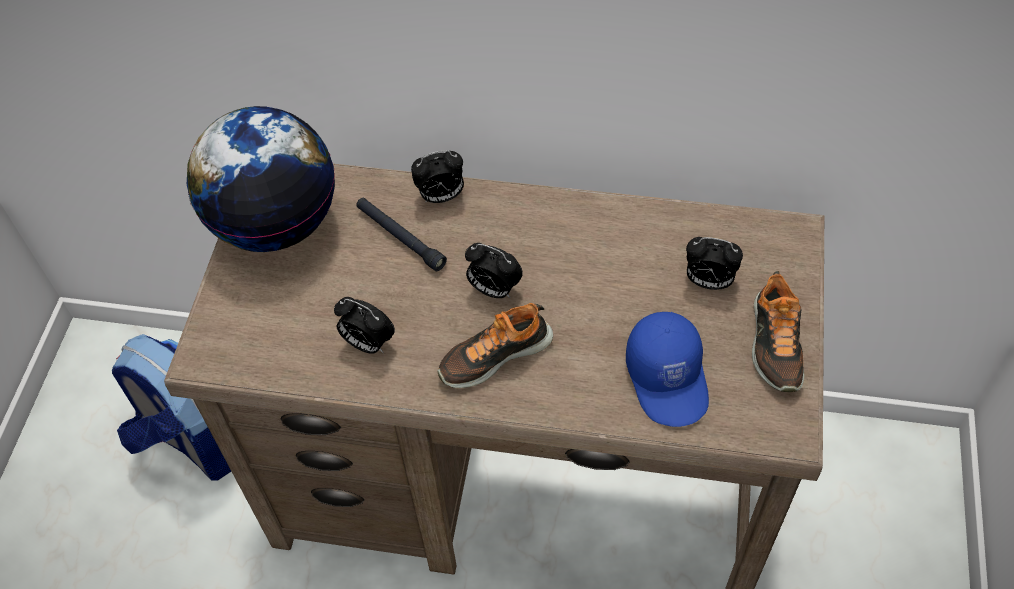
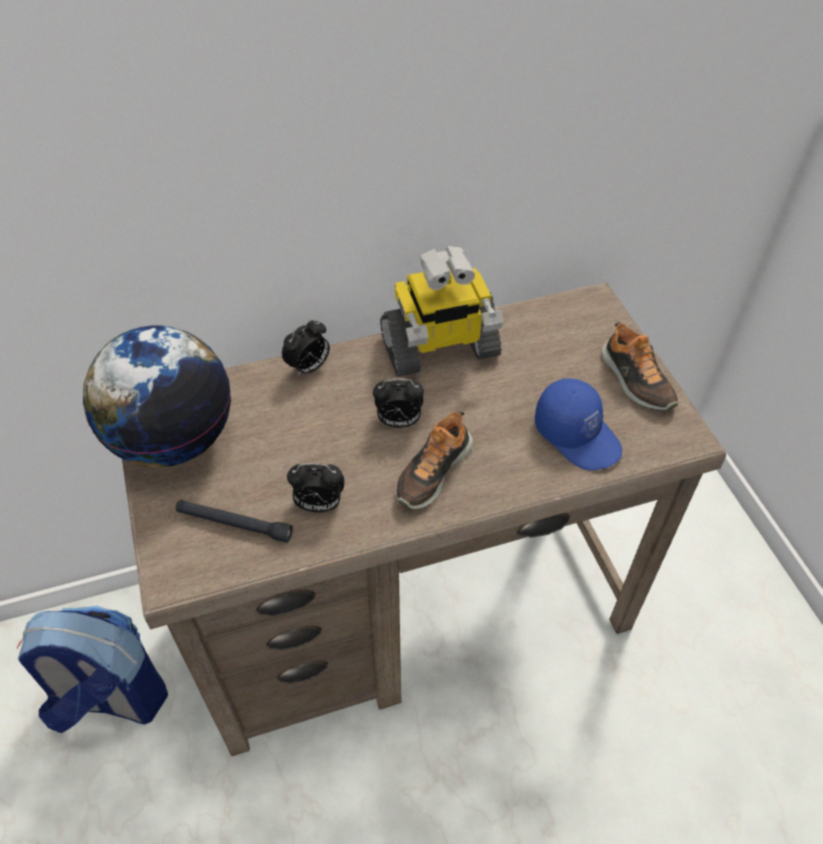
camera: 30 degrees left, 5 degrees down
(400, 237) = (294, 411): black flashlight -> black flashlight (234, 524)
(584, 226) = (439, 349): none -> toy robot
(708, 282) = (559, 355): alarm clock -> none

